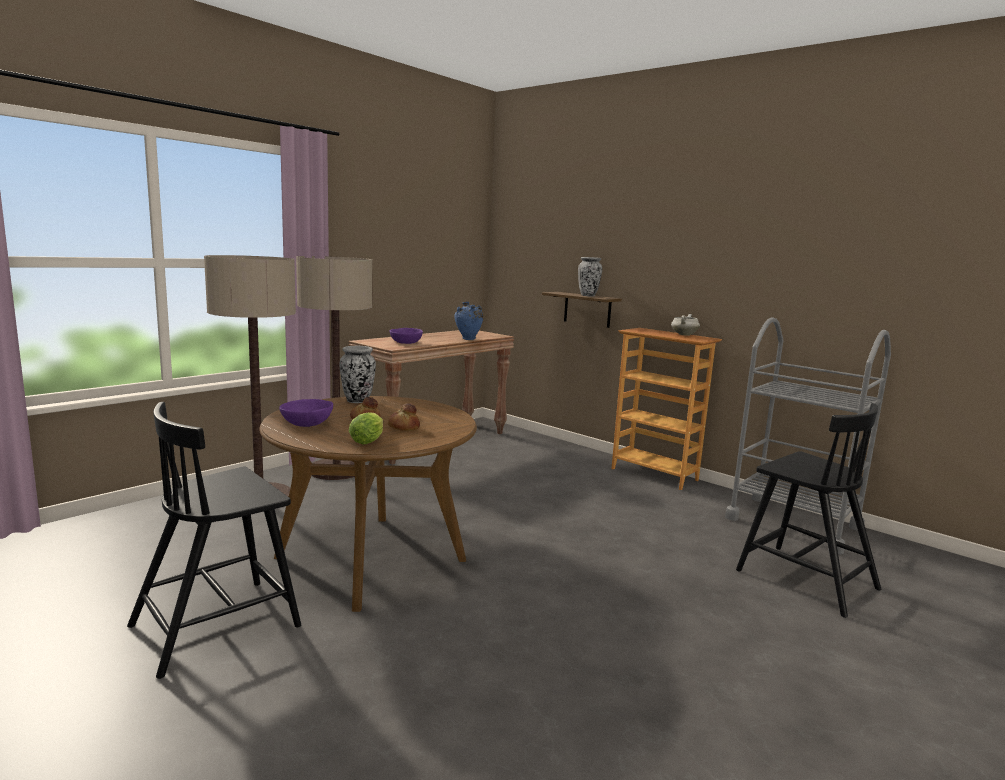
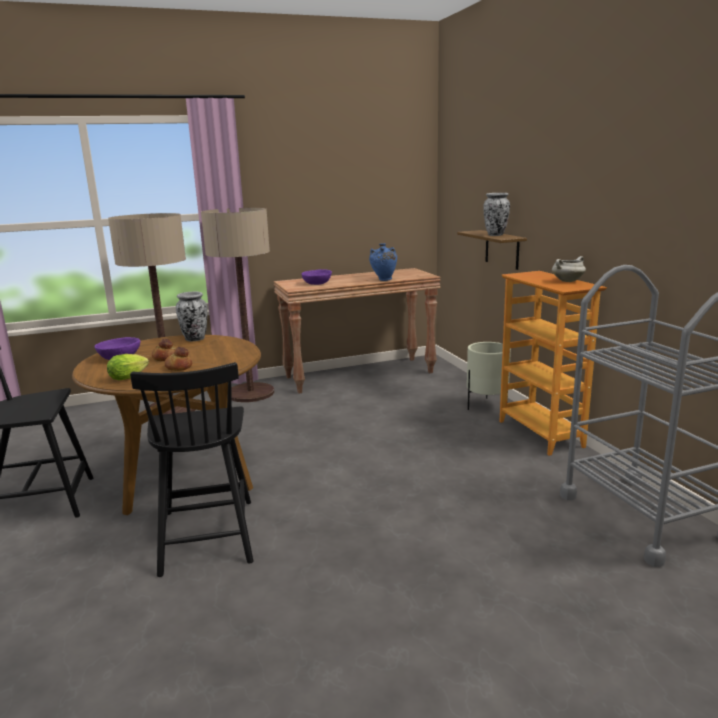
camera: 30 degrees right, 5 degrees up
(585, 457) = (487, 406): none -> beige planter
(804, 578) = (564, 583): black chair -> black chair (207, 534)

